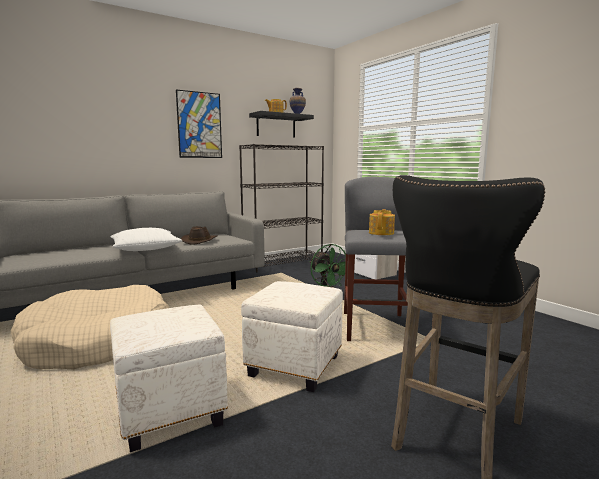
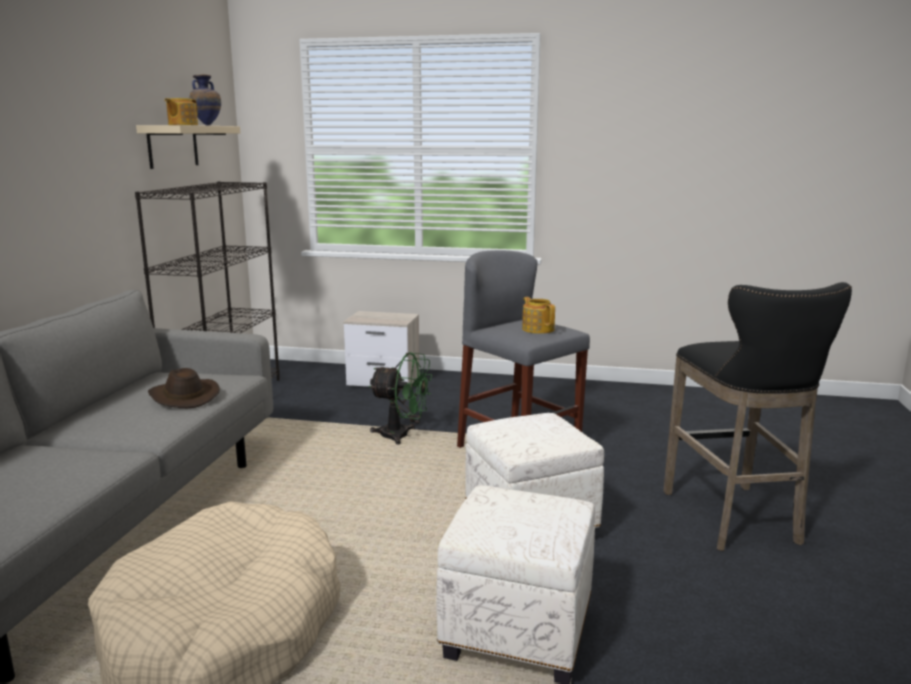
camera: 45 degrees left, 5 degrees up
(145, 249) = (125, 440): white pillow -> none
(199, 125) = (67, 157): picture -> none
(276, 126) = (173, 146): black shelf -> beige shelf

